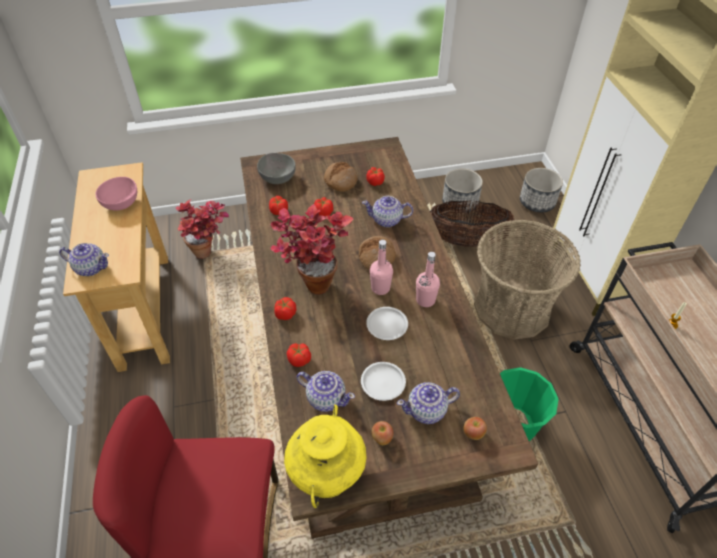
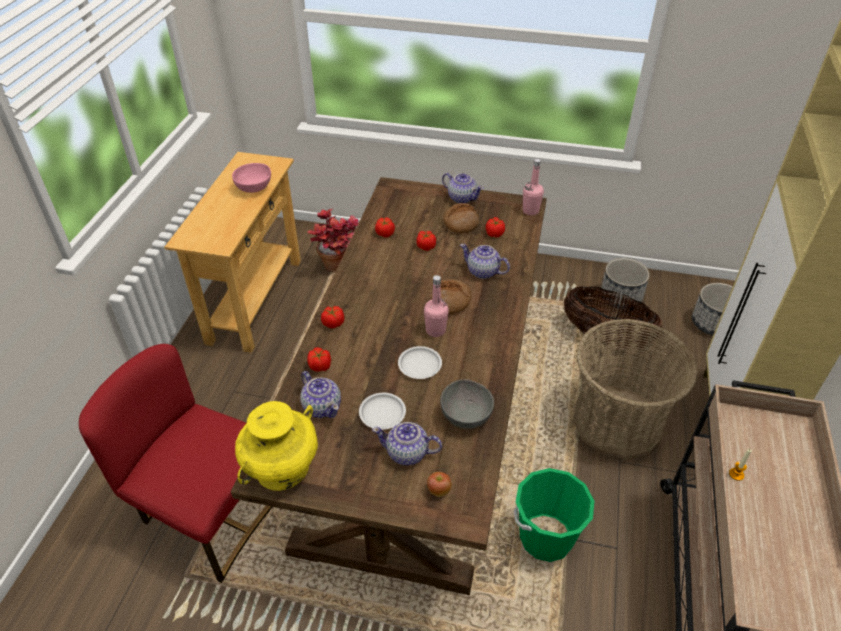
camera: 25 degrees right, 5 degrees down
(90, 267) = (198, 232): teapot -> teapot (461, 198)
(278, 177) = (403, 204): grey bowl -> grey bowl (466, 415)
(312, 281) = (375, 303): potted plant -> none
(382, 438) = (349, 460): apple -> none
(425, 300) = (472, 356): pink bottle -> pink bottle (530, 211)

